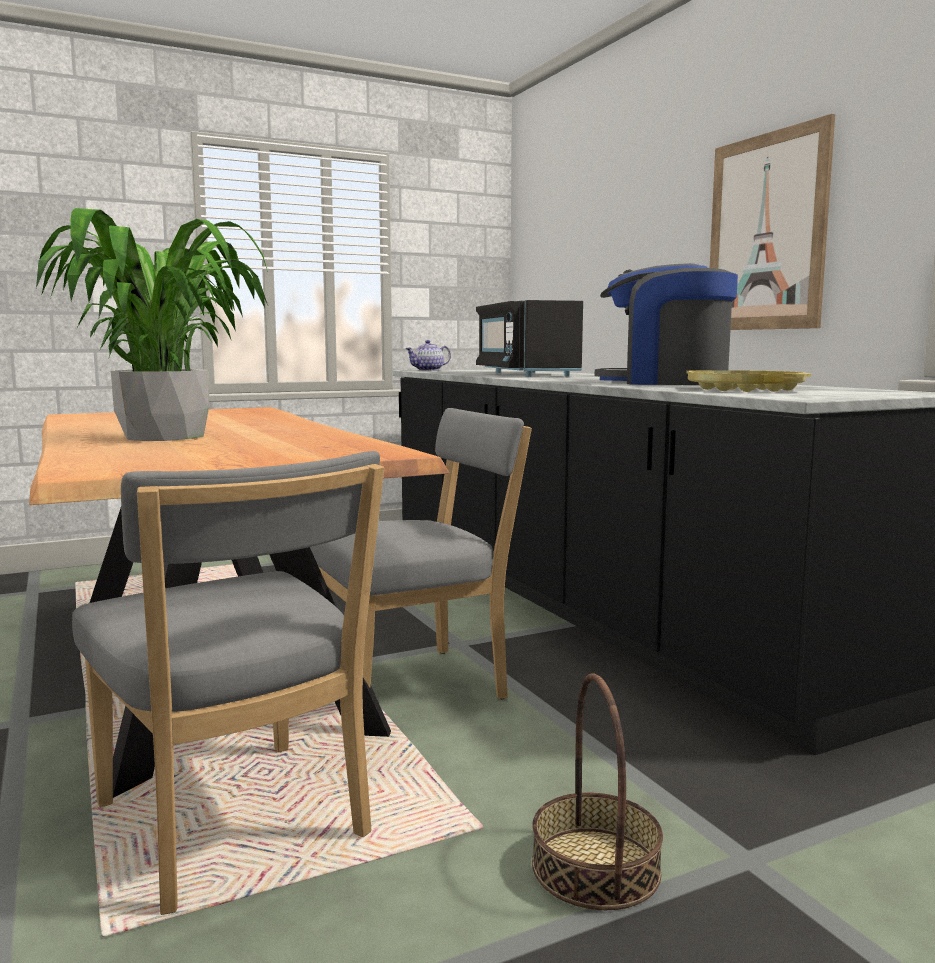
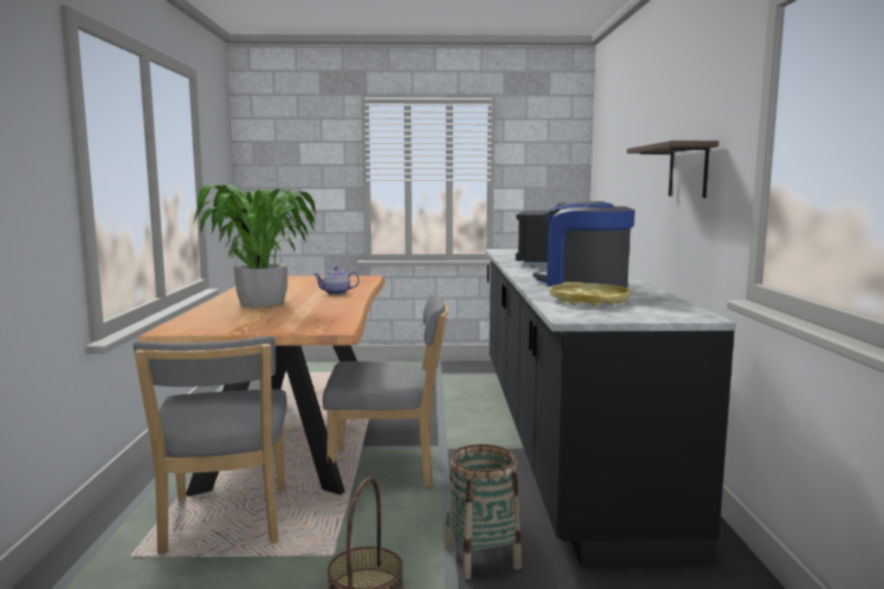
camera: 25 degrees right, 0 degrees up
(428, 370) = (504, 251): teapot -> teapot (336, 293)
(691, 775) = (482, 558): none -> basket
(766, 233) = (688, 171): picture -> shelf

